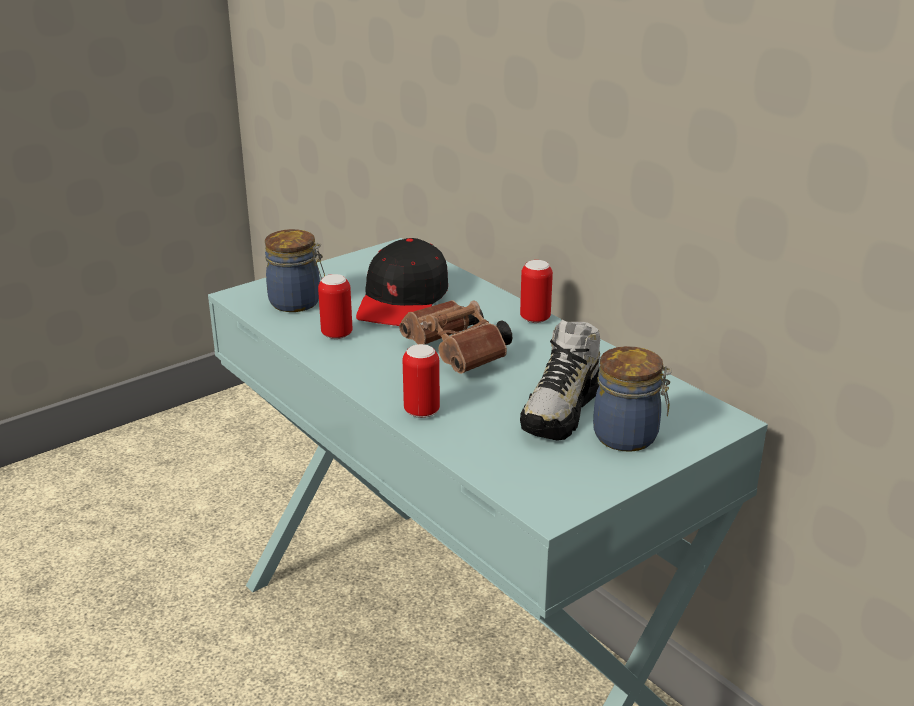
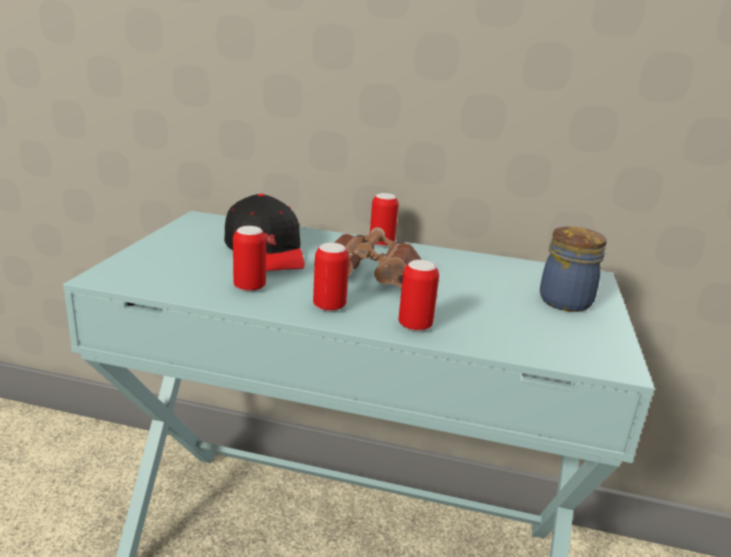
camera: 40 degrees left, 5 degrees down
(297, 303) = (173, 271): jar -> none
(376, 371) = (329, 307): none -> can
(561, 411) = (502, 297): shoe -> none

